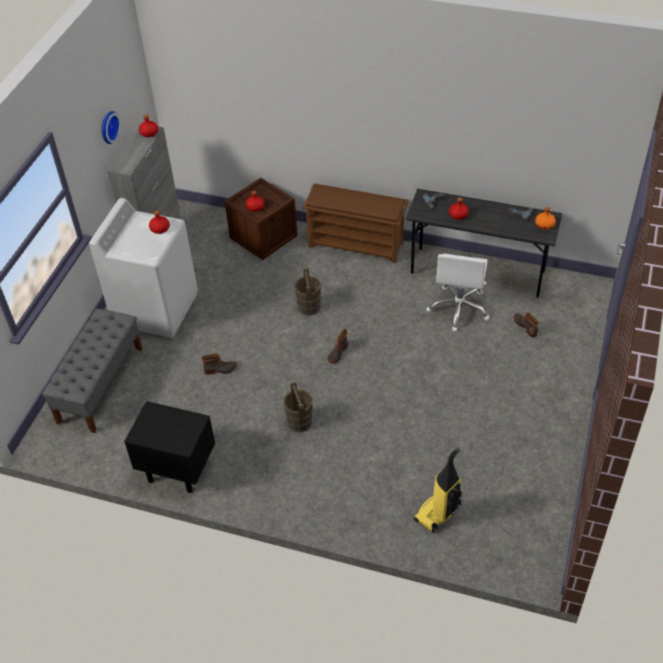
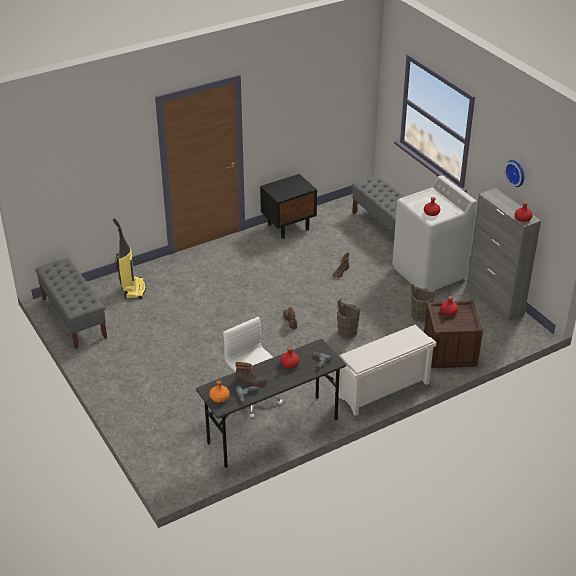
camera: 130 degrees right, 10 degrees down
(299, 422) = (260, 278): brown bucket -> brown bucket (420, 316)
(356, 244) = (383, 391): brown shoe rack -> white shoe rack
(525, 326) = (193, 416): boot -> boot (251, 381)
(538, 522) = (73, 318): none -> grey bench

